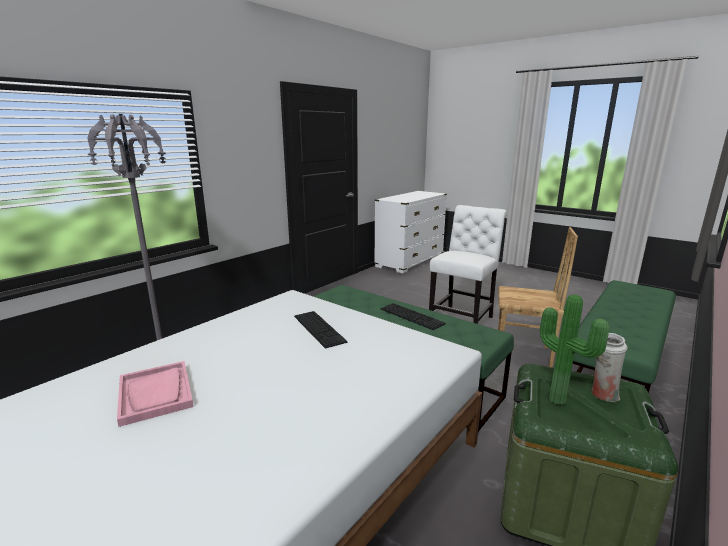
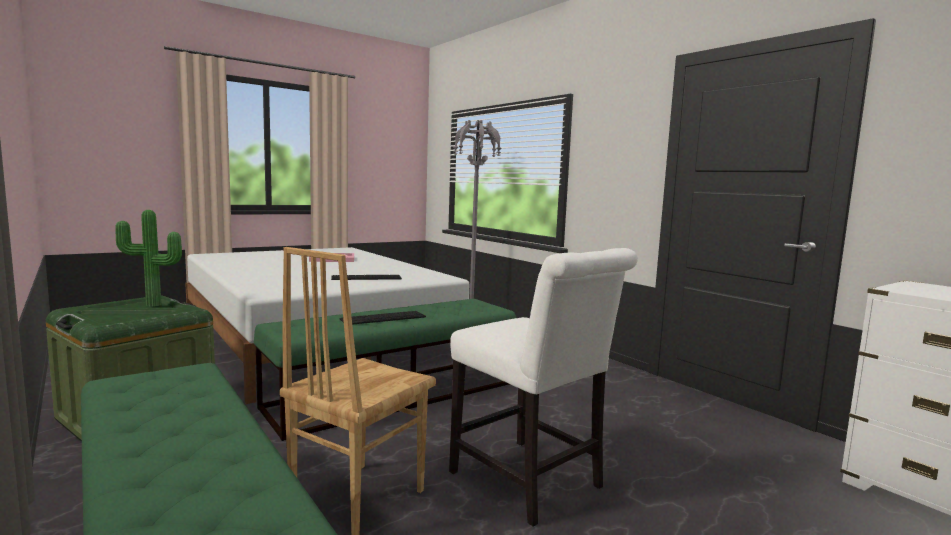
camera: 105 degrees right, 10 degrees down
(603, 395) = (122, 317): white vase -> none

